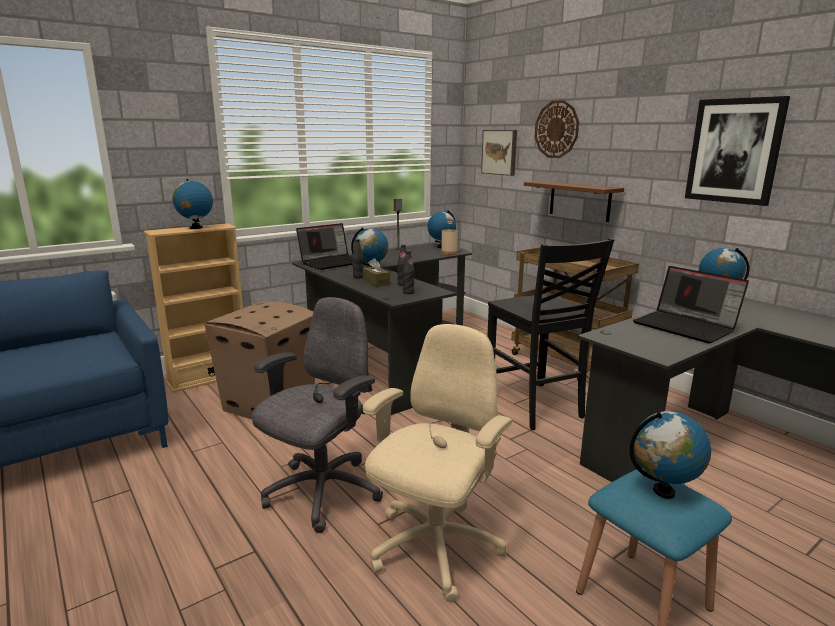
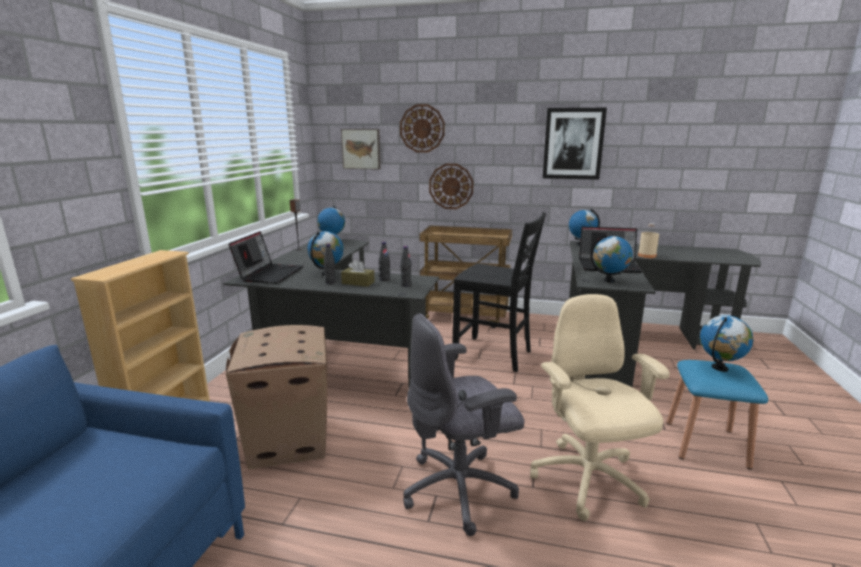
camera: 40 degrees left, 0 degrees up
(196, 228) = (141, 261): globe -> globe (609, 280)
(321, 493) = (460, 489): grey office chair -> grey office chair turned 105 degrees counterclockwise
(449, 252) = (351, 245): beige bottle -> beige bottle (647, 256)
(579, 201) = (451, 186): brown shelf -> wall clock

